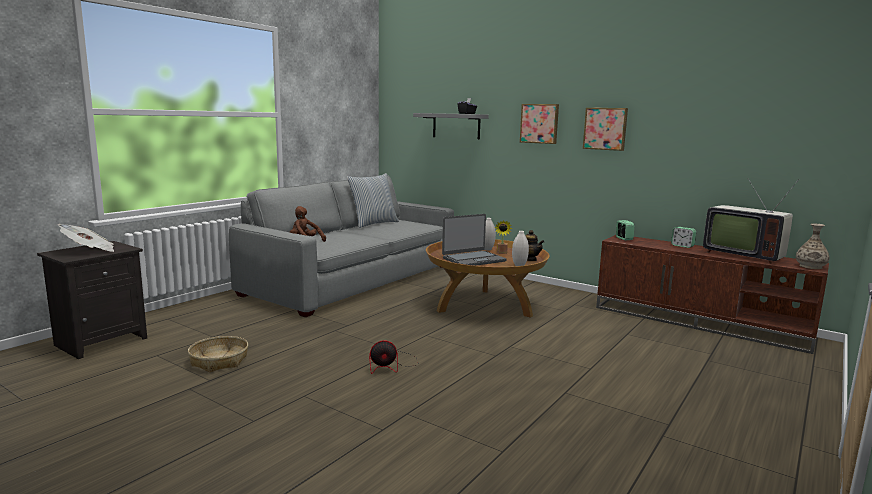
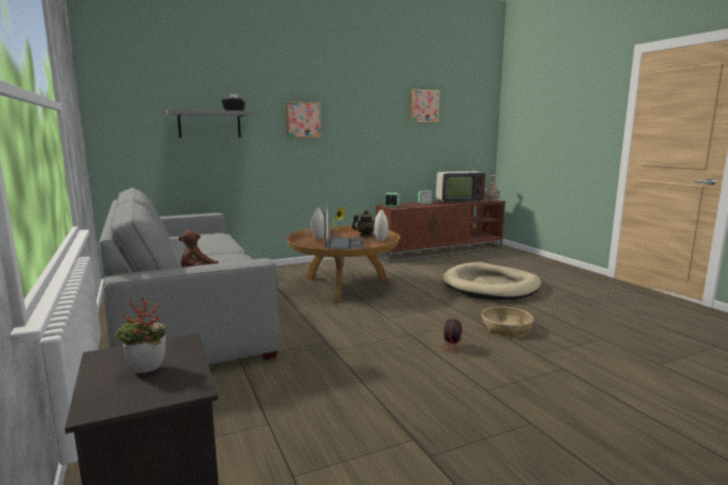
camera: 60 degrees left, 0 degrees up
(90, 251) = (146, 371): newspaper -> potted plant
(219, 361) = (359, 427): basket -> basket (506, 328)
(373, 223) = (172, 244): pillow -> none
(603, 367) = (491, 286): none -> beige dog bed
(605, 128) = (358, 123): picture -> picture (423, 106)

